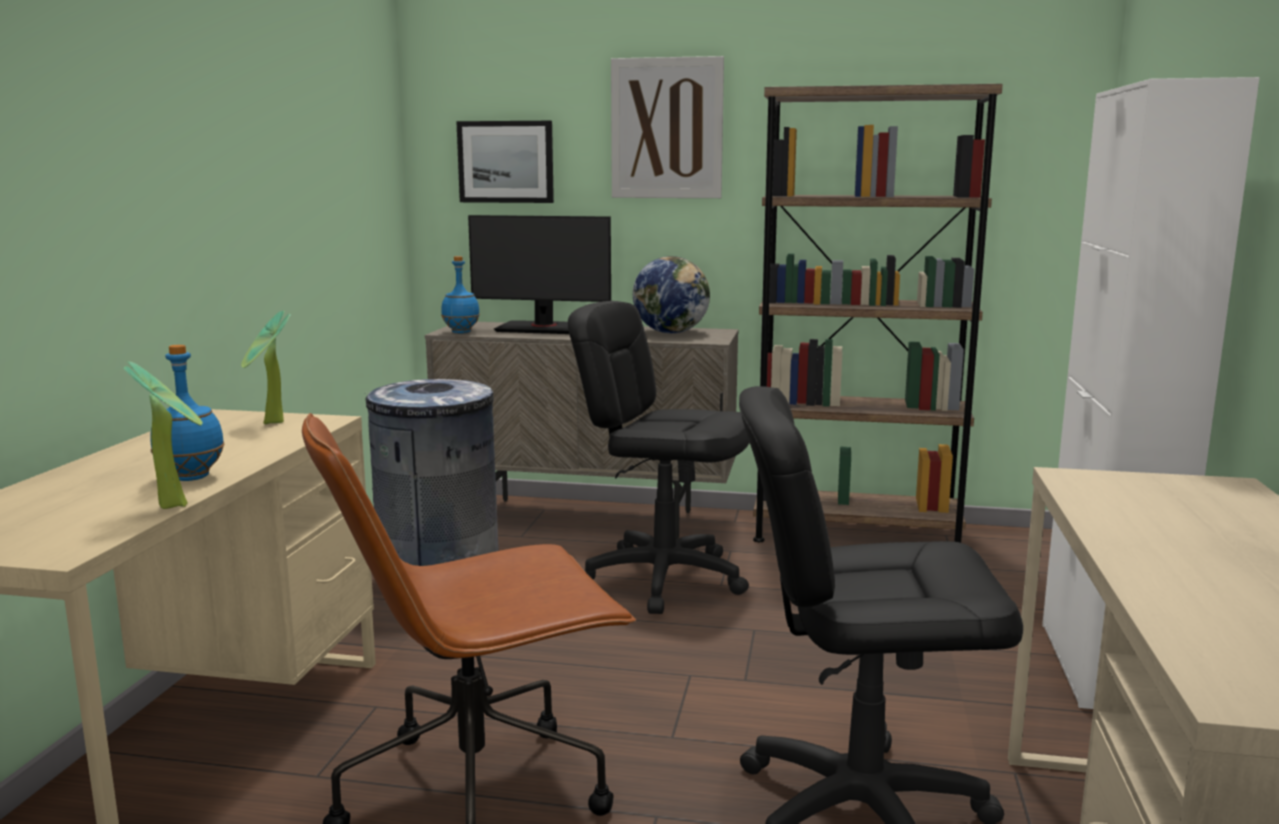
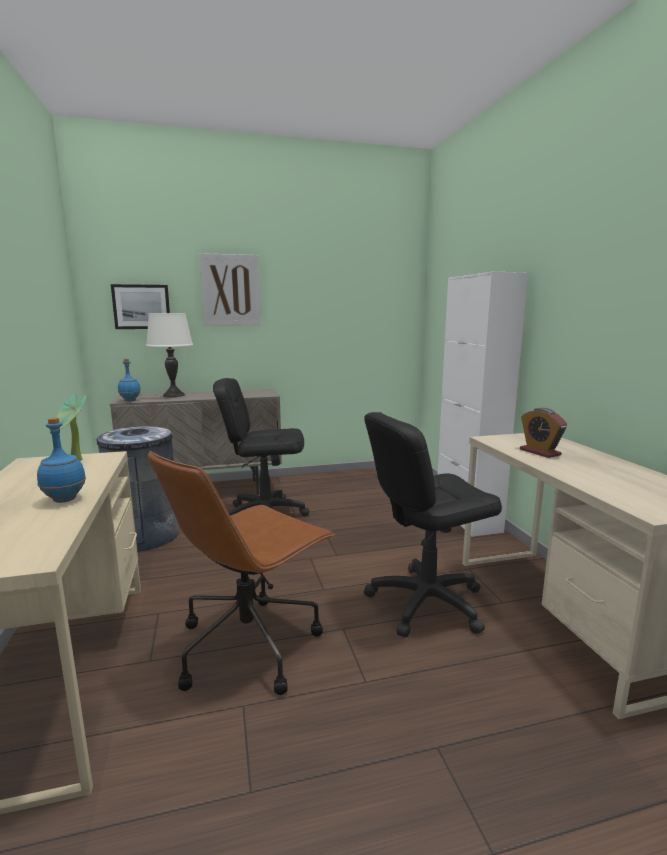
camera: 25 degrees left, 0 degrees up
(177, 504) = (77, 516): potted plant -> none
(542, 328) = (174, 395): monitor -> white table lamp
(671, 332) = (244, 392): globe -> none
(855, 533) = (336, 479): brown bookcase -> none
(1158, 521) = (539, 452): none -> alarm clock

